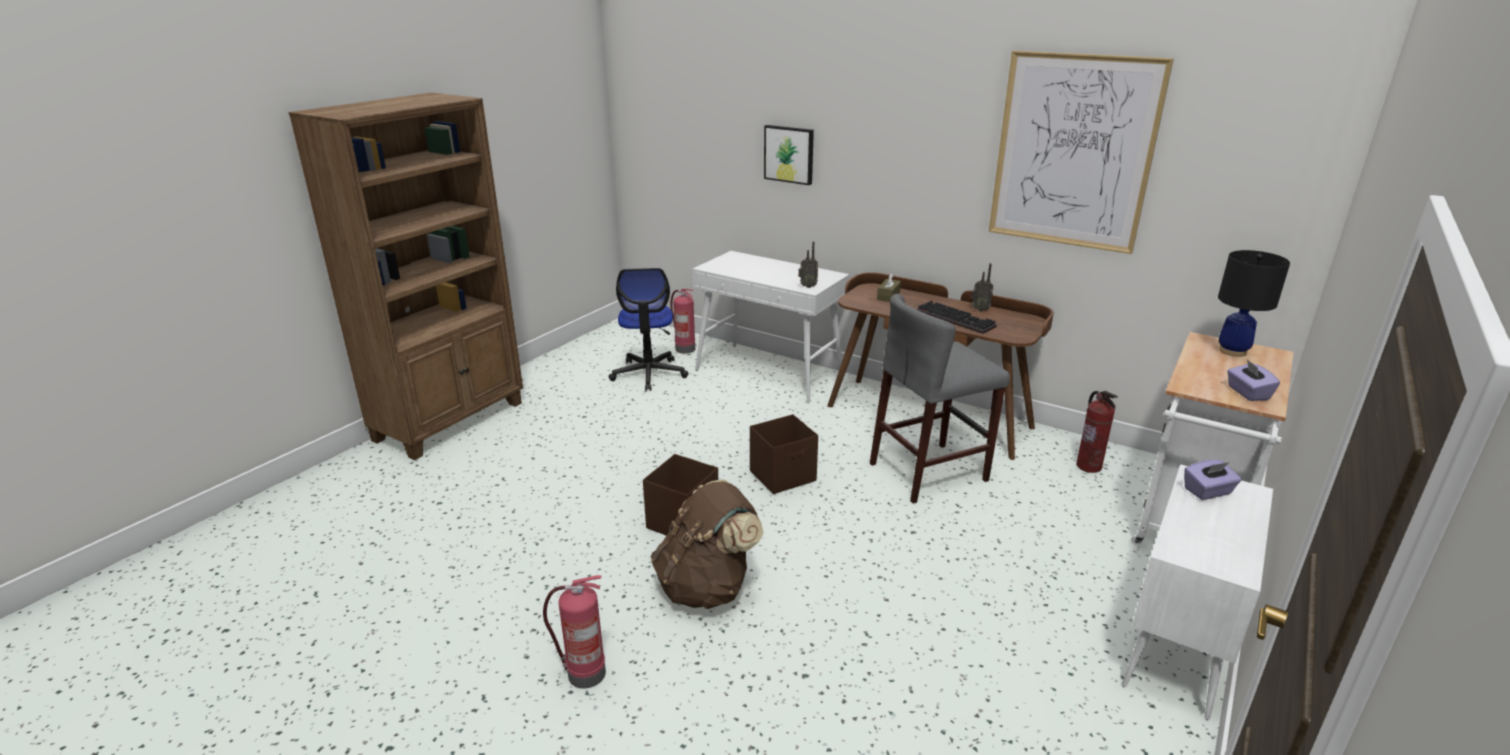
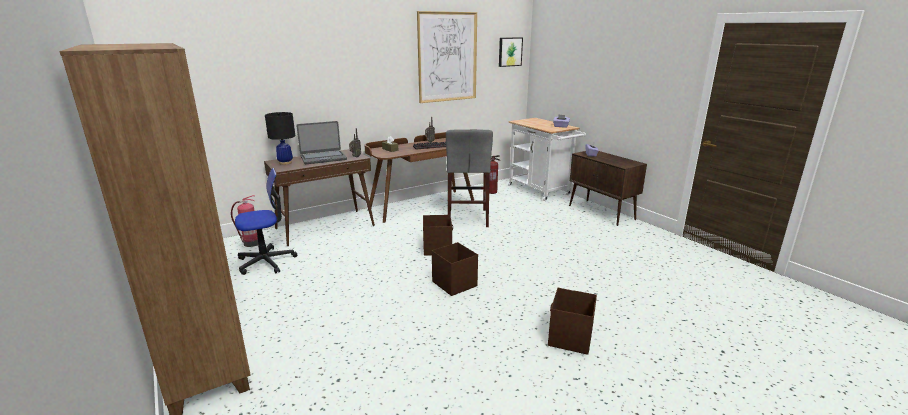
camera: 65 degrees left, 5 degrees down
(584, 674) = (569, 338): fire extinguisher -> brown storage box
(649, 374) = (266, 262): office chair -> office chair turned 45 degrees counterclockwise
(707, 587) = (517, 288): brown backpack -> none
(770, 373) = (325, 227): white console table -> brown console table
(778, 272) = (323, 158): none -> laptop
(789, 154) = (297, 84): picture -> picture (509, 51)
(1177, 647) = (601, 213): white cabinet -> brown cabinet
(1232, 351) = (529, 121): black table lamp -> black table lamp (285, 163)

